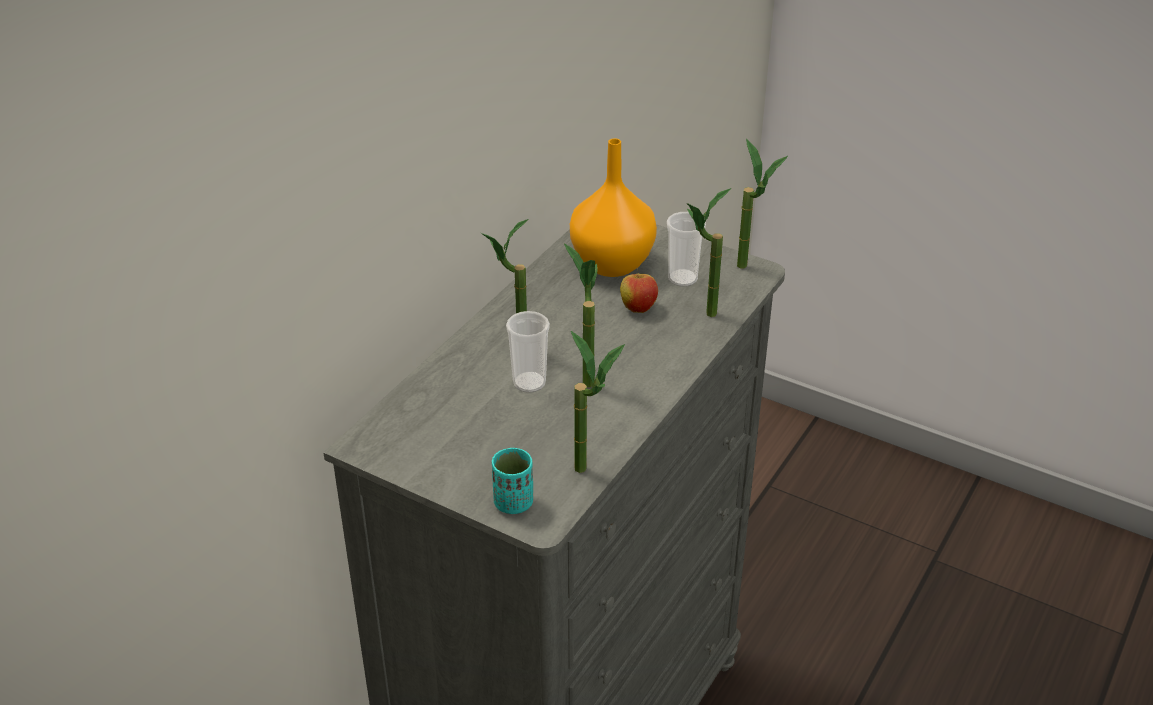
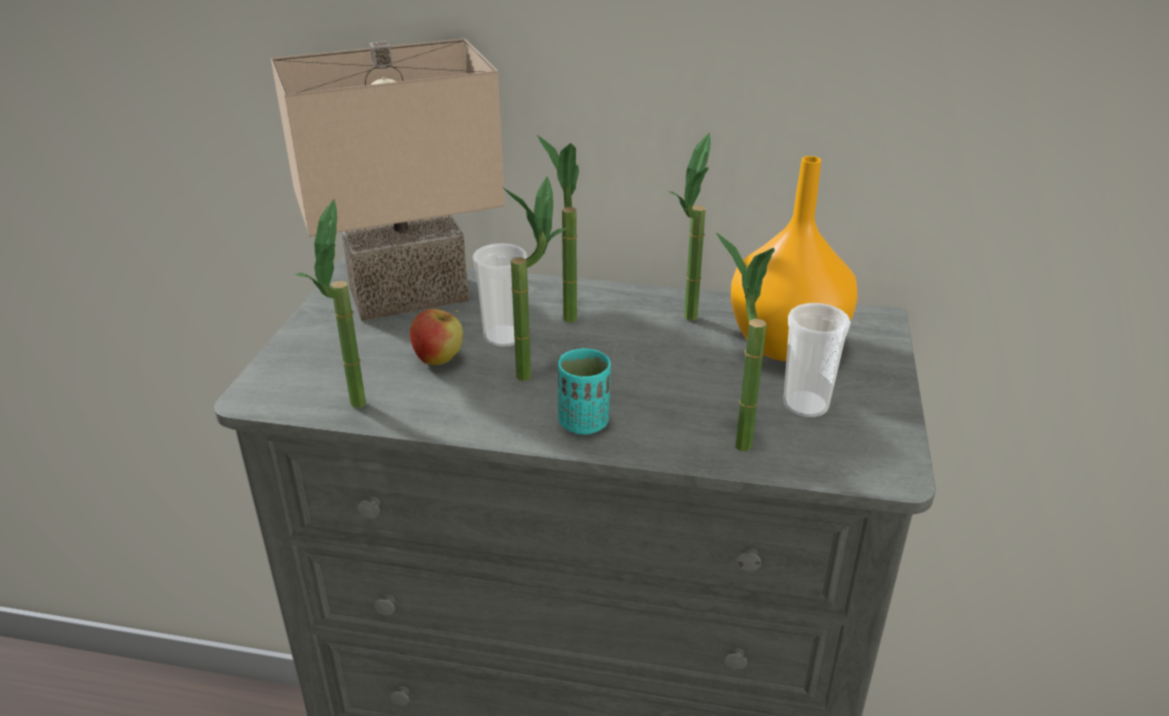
camera: 70 degrees right, 5 degrees down
(435, 422) = (408, 298): none -> beige table lamp
(513, 503) = (286, 372): turquoise cup -> turquoise cup (584, 423)
(638, 308) = (707, 382): apple -> apple (439, 360)
(751, 269) = (890, 464): potted plant -> potted plant (688, 324)

